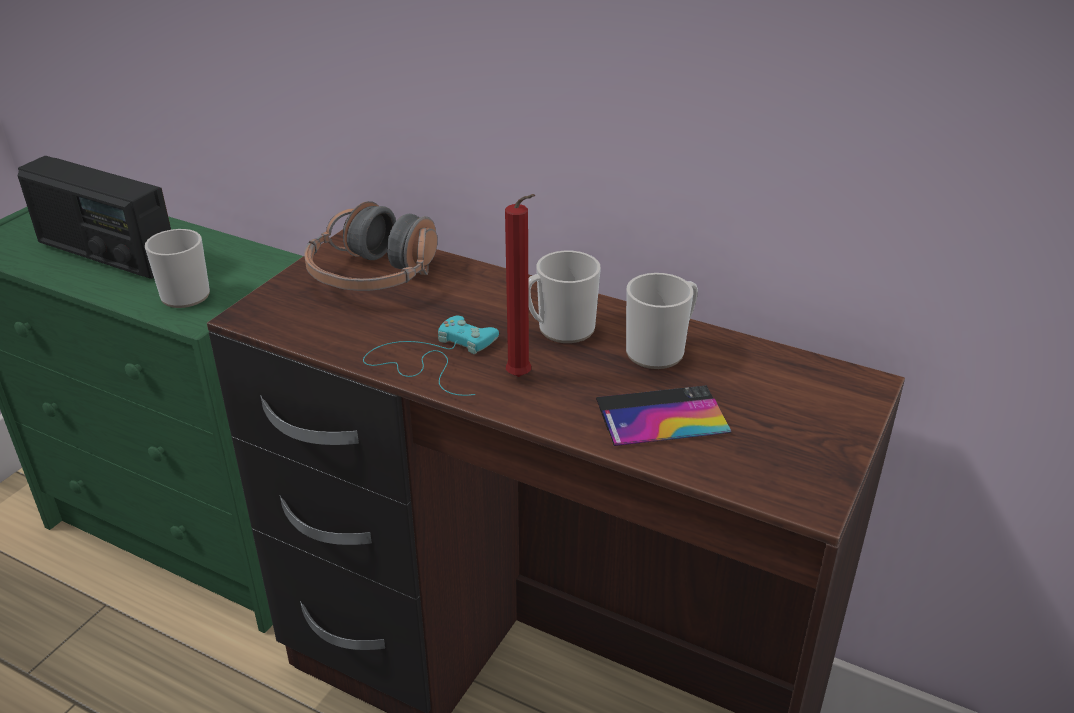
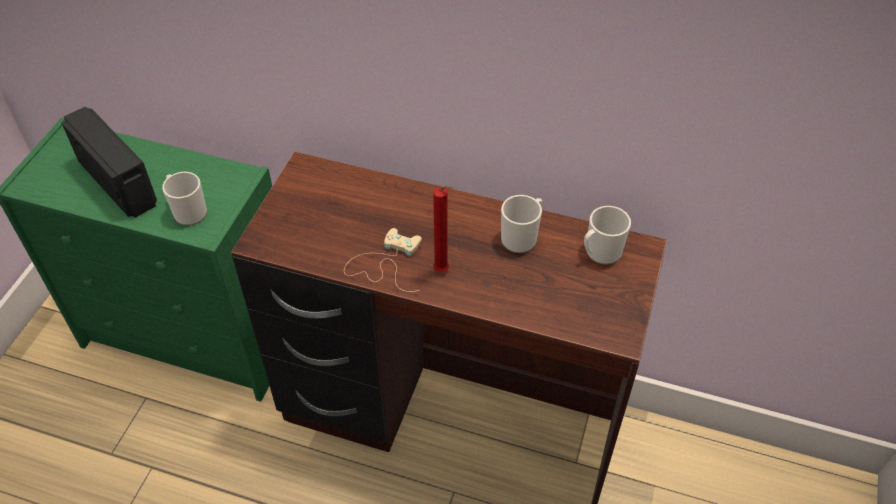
camera: 10 degrees left, 15 degrees up
(106, 253) = (118, 182): radio -> radio turned 150 degrees counterclockwise
(374, 276) = (326, 197): headphones -> none
(432, 359) = (385, 263): turquoise game controller -> beige game controller
(560, 329) = (457, 228): mug -> mug (600, 253)
(662, 416) = (531, 289): phone -> none

